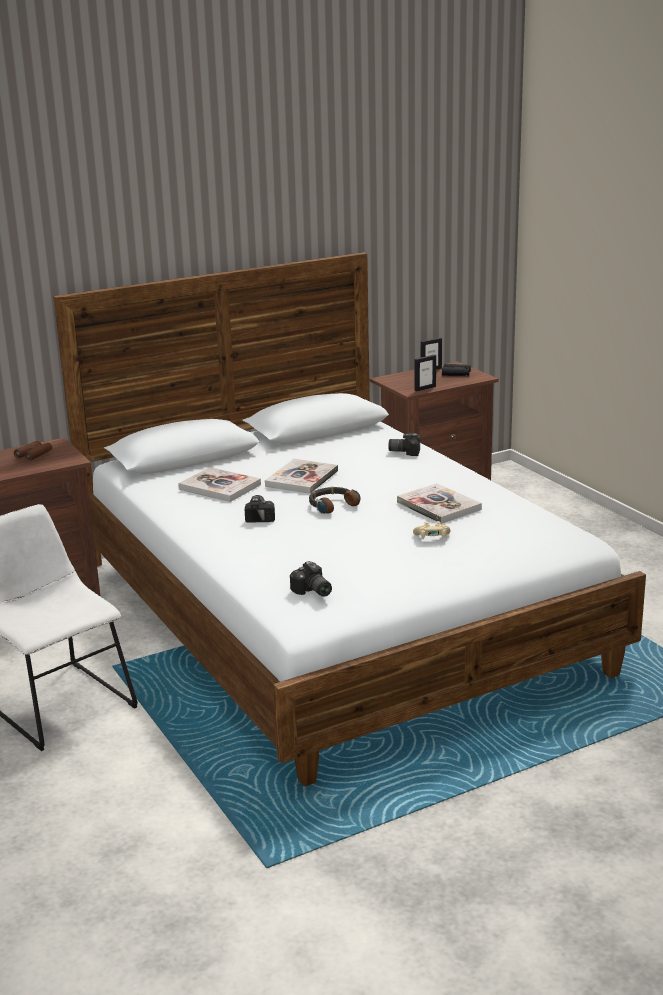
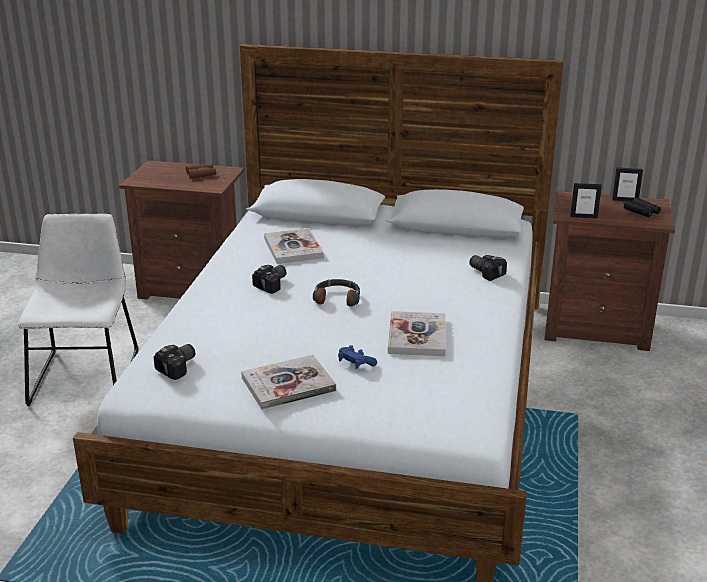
camera: 40 degrees right, 5 degrees up
(302, 478) = (360, 264): book -> book (288, 384)
(312, 592) = (179, 367): camera -> camera turned 150 degrees counterclockwise
(432, 538) = (355, 363): beige game controller -> blue game controller

